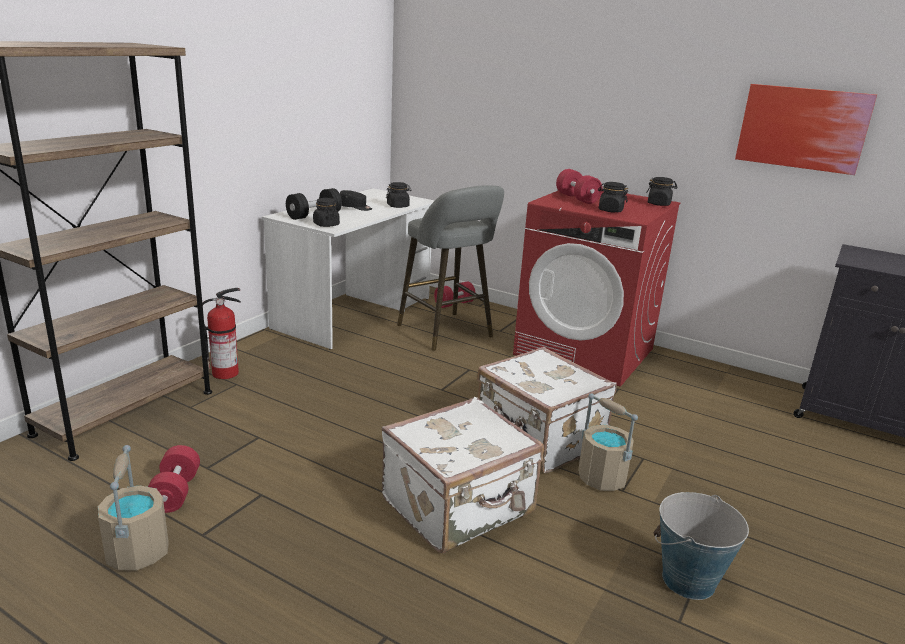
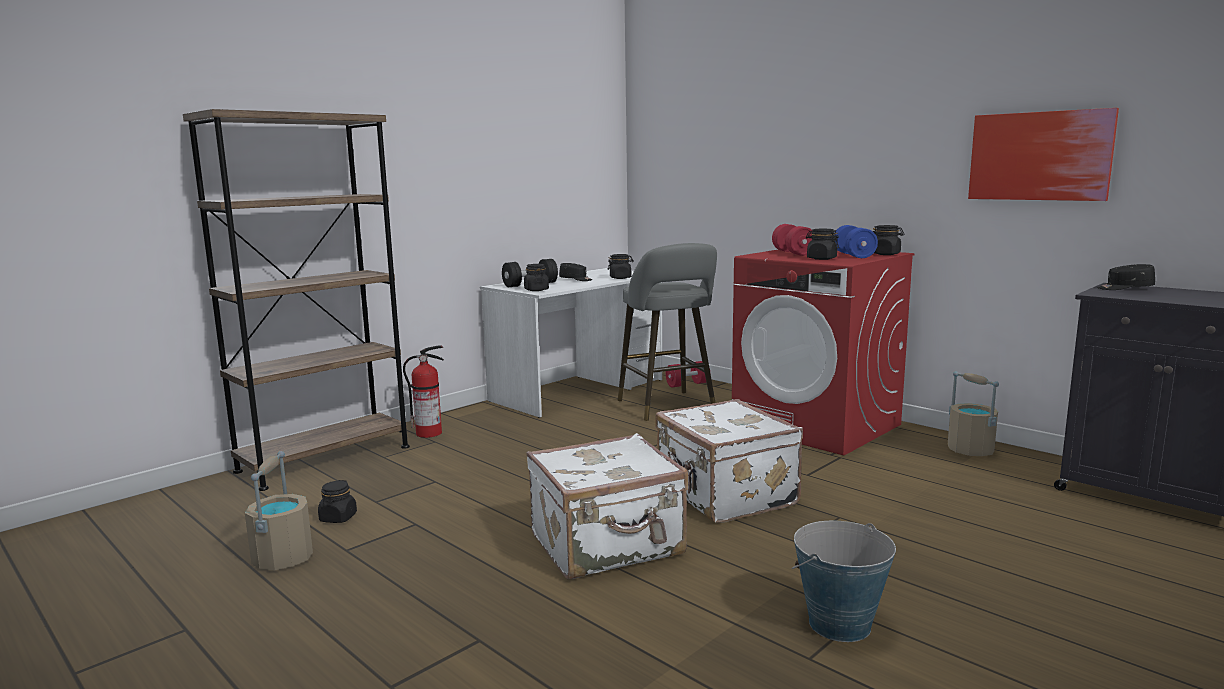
camera: 15 degrees right, 10 degrees down
(175, 492) = (338, 518): red dumbbell -> black jar
(601, 478) = (780, 531): beige bucket -> beige bucket (970, 450)
(633, 205) = (853, 255): none -> blue dumbbell
(865, 254) = (1125, 288): none -> black cap

